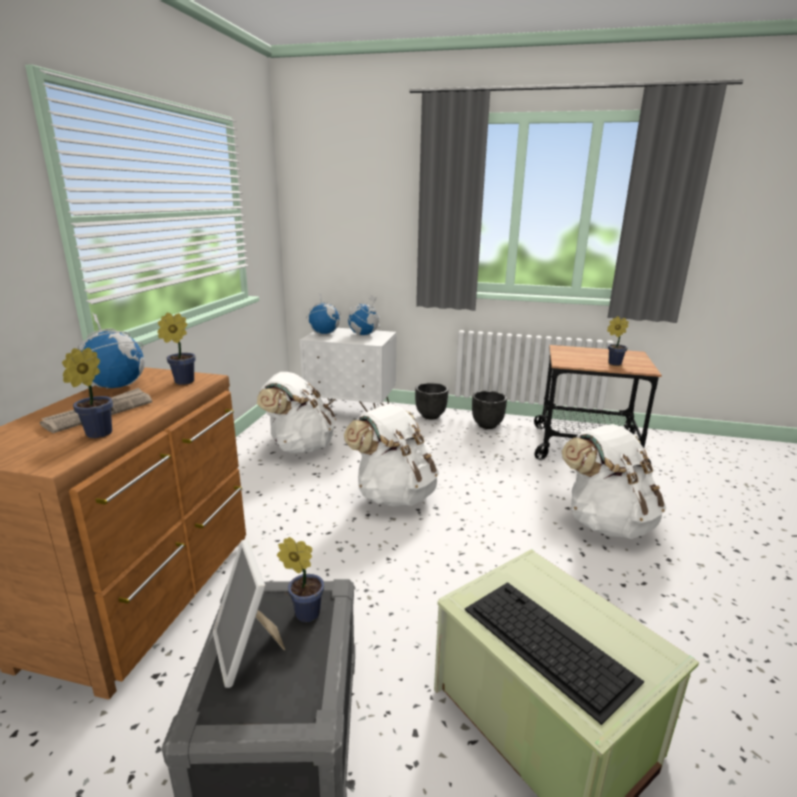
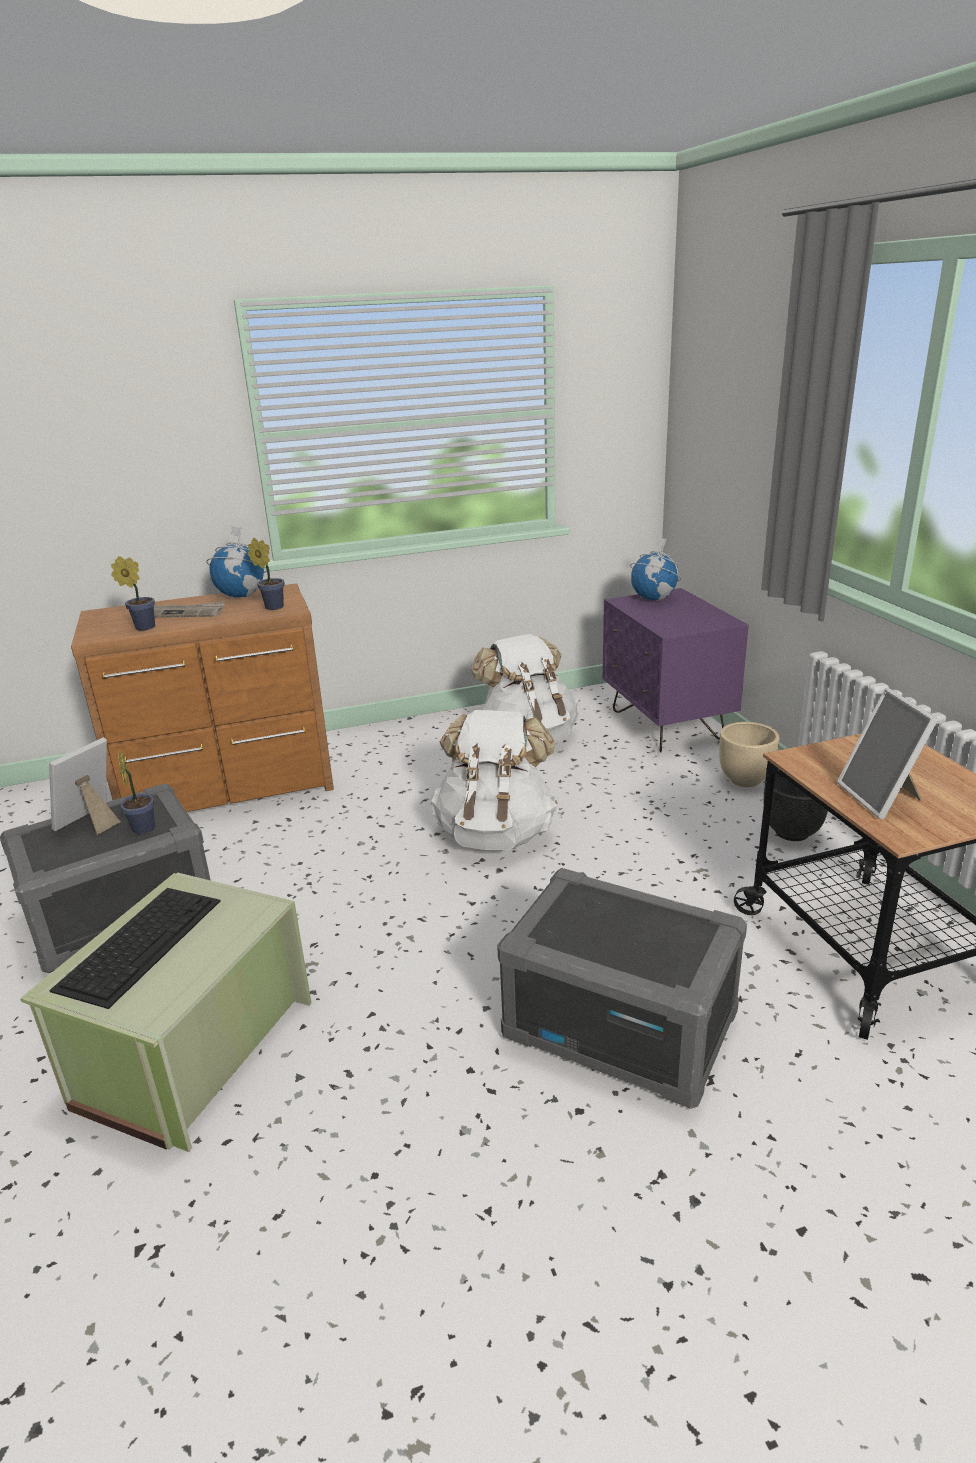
camera: 60 degrees right, 5 degrees up
(351, 410) = (667, 725): white nightstand -> purple nightstand
(364, 334) = (692, 615): globe -> none
(430, 416) = (745, 780): black planter -> beige planter
(607, 522) = (621, 1024): white backpack -> grey storage box
(613, 363) = (882, 798): potted plant -> picture frame

